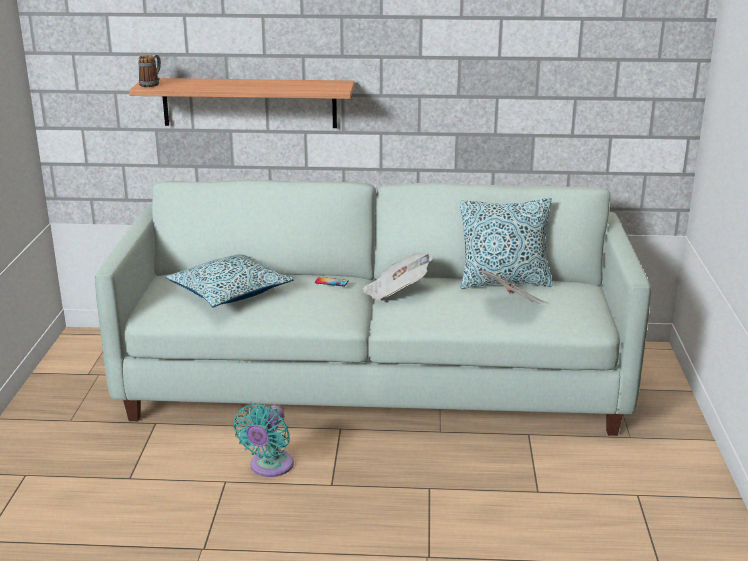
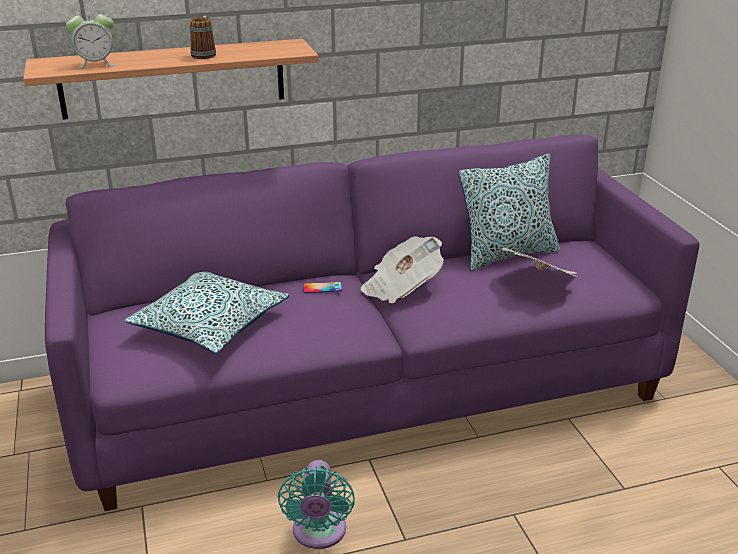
camera: 20 degrees left, 5 degrees up
(152, 84) = (48, 66): mug -> mug (205, 54)
(185, 85) = (96, 64): none -> alarm clock
(374, 381) = (369, 387): white sofa -> purple sofa

